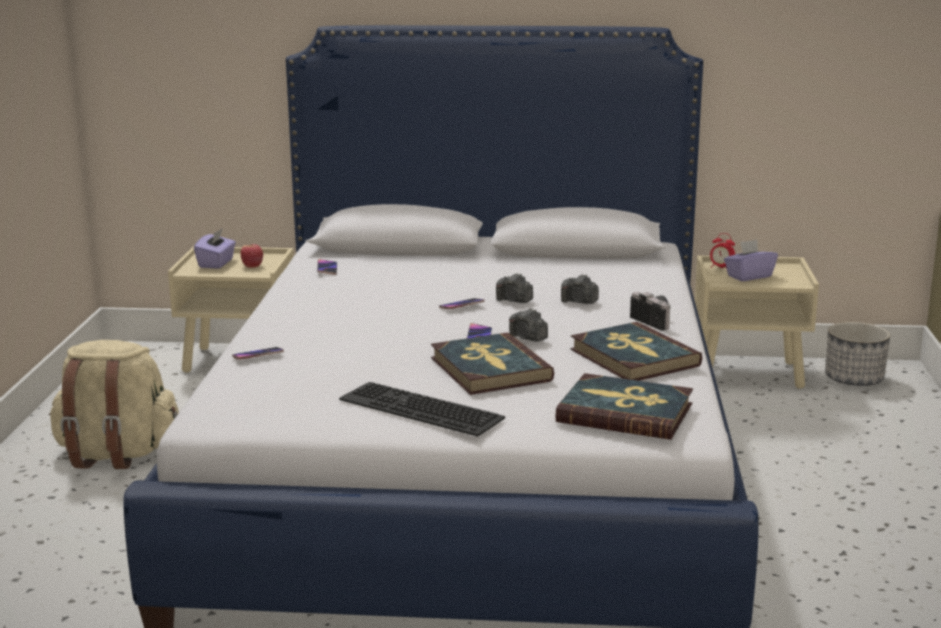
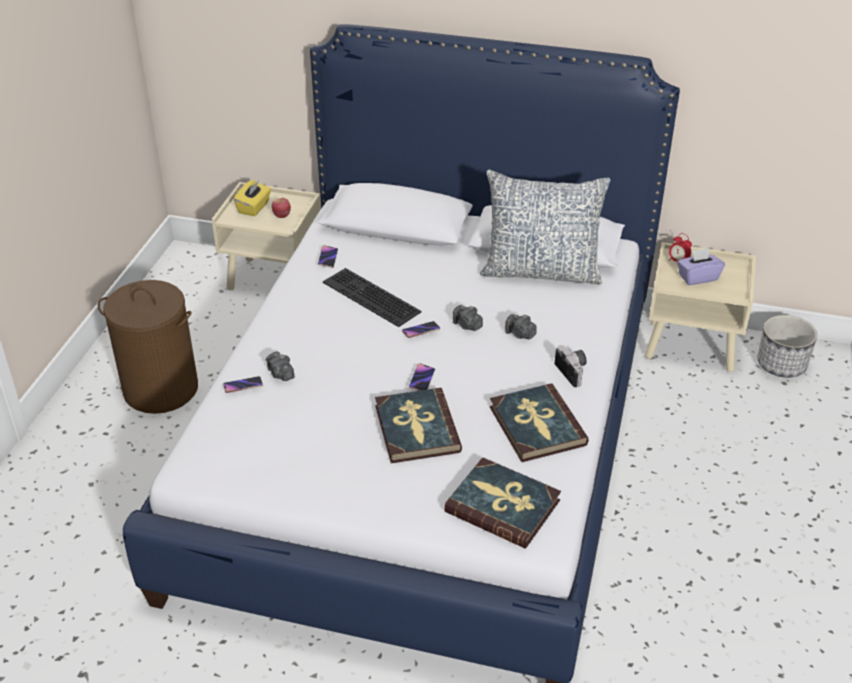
camera: 10 degrees right, 20 degrees up
(116, 455) = (160, 389): beige backpack -> brown laundry basket
(216, 263) = (254, 208): purple tissue box -> yellow tissue box
(417, 409) = (344, 480): keyboard -> keyboard (368, 297)
(528, 338) = (460, 385): camera -> camera (280, 374)
(580, 263) = (541, 271): none -> pillow

